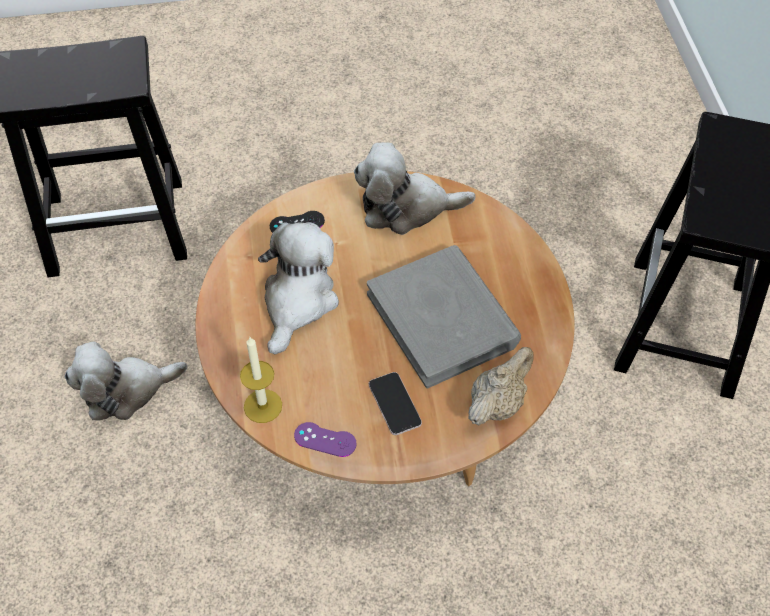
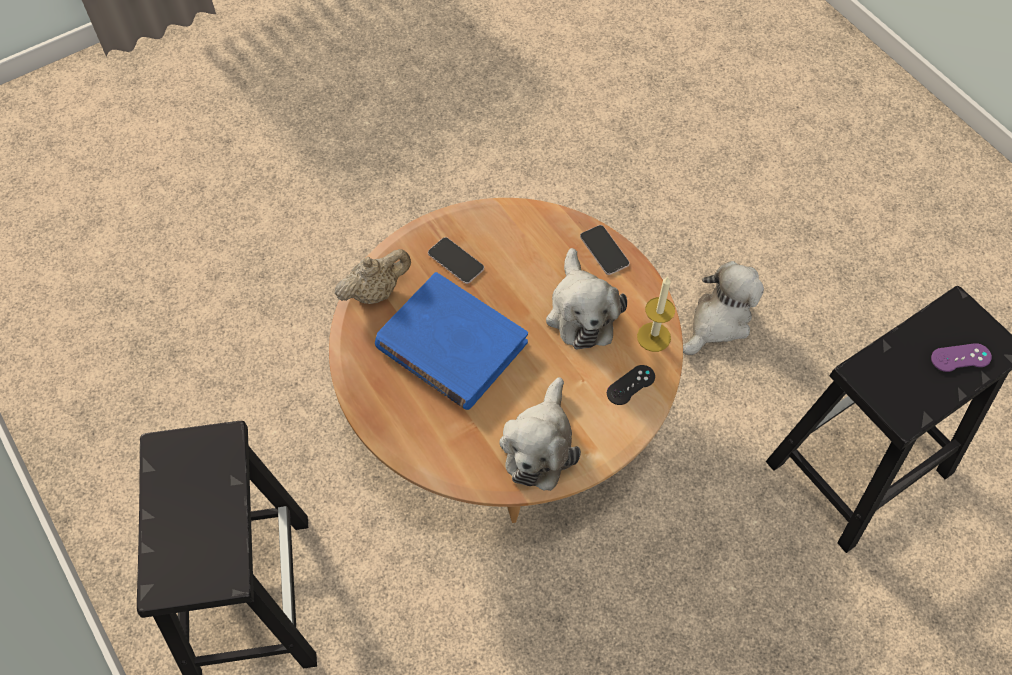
camera: 155 degrees right, 5 degrees up
(233, 352) = (604, 250): none -> phone
(263, 406) = (554, 221): candle -> candle (653, 337)
(325, 439) = (494, 216): purple game controller -> purple game controller (961, 358)
(406, 208) = (539, 446): plush toy -> plush toy turned 135 degrees clockwise
(443, 319) = (450, 345): grey book -> blue book
(497, 404) = (375, 292): beige teapot -> beige teapot turned 135 degrees counterclockwise

